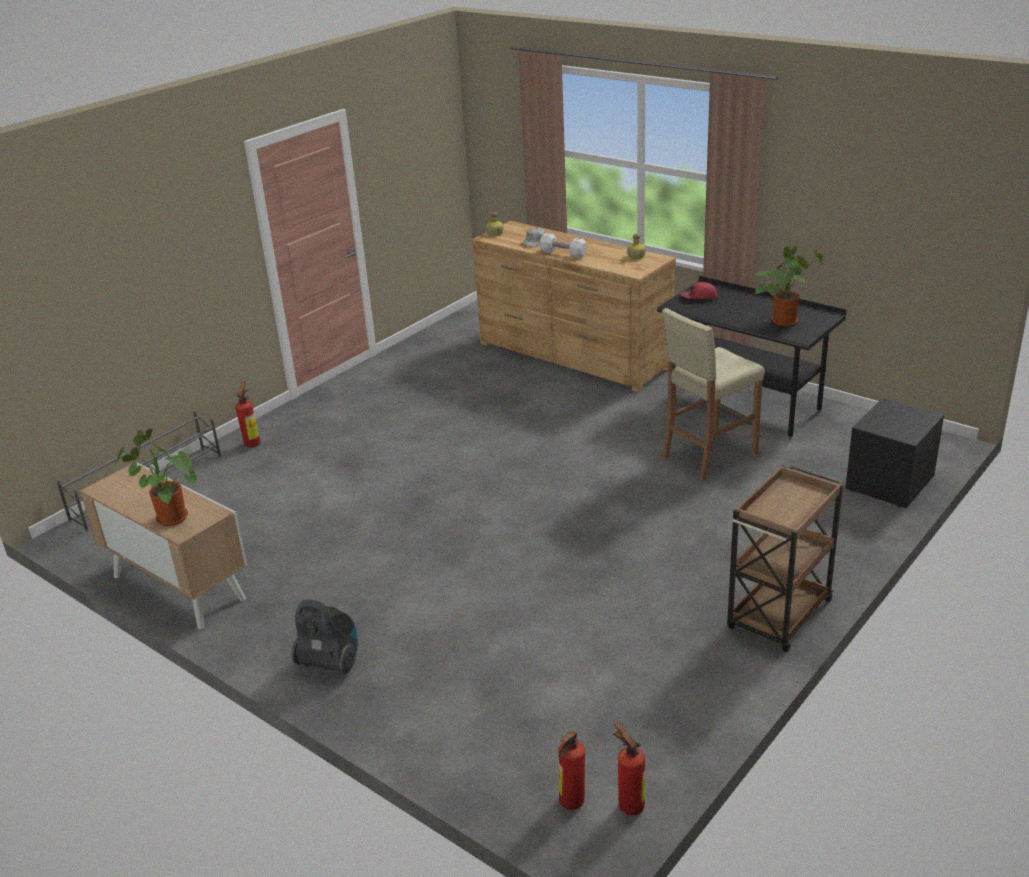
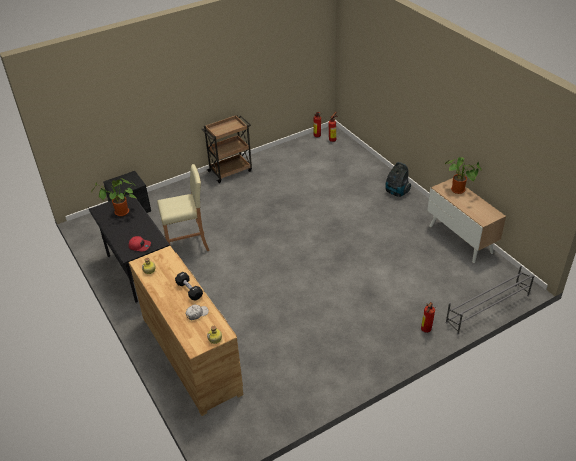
camera: 160 degrees left, 10 degrees up
(563, 253) = (189, 290): white dumbbell -> black dumbbell

